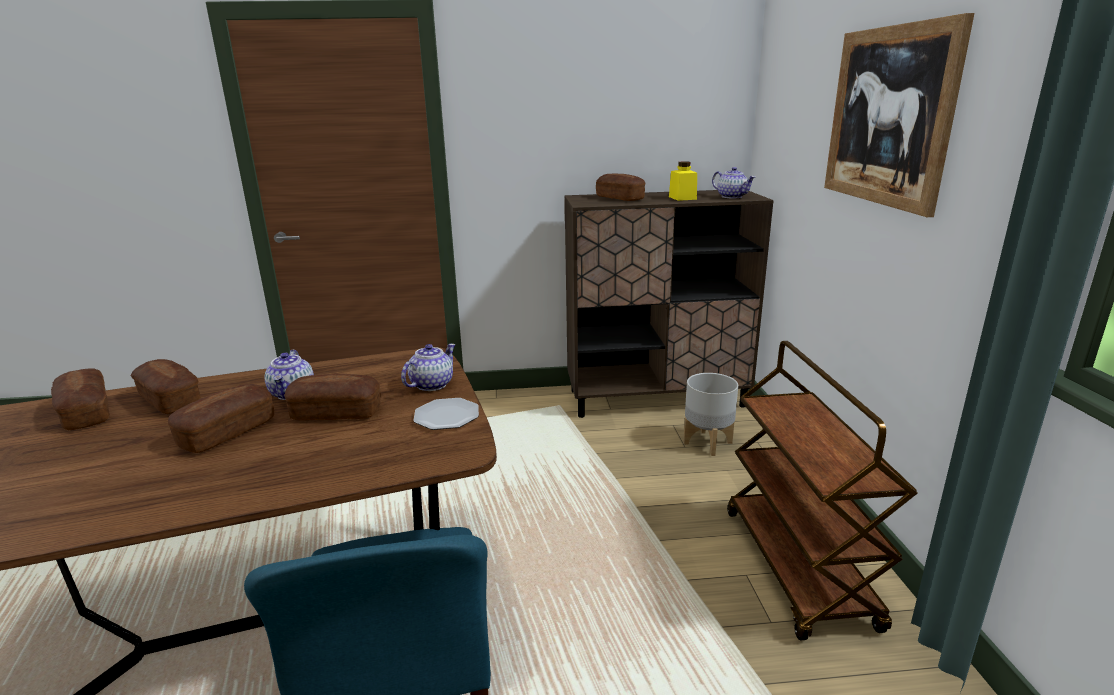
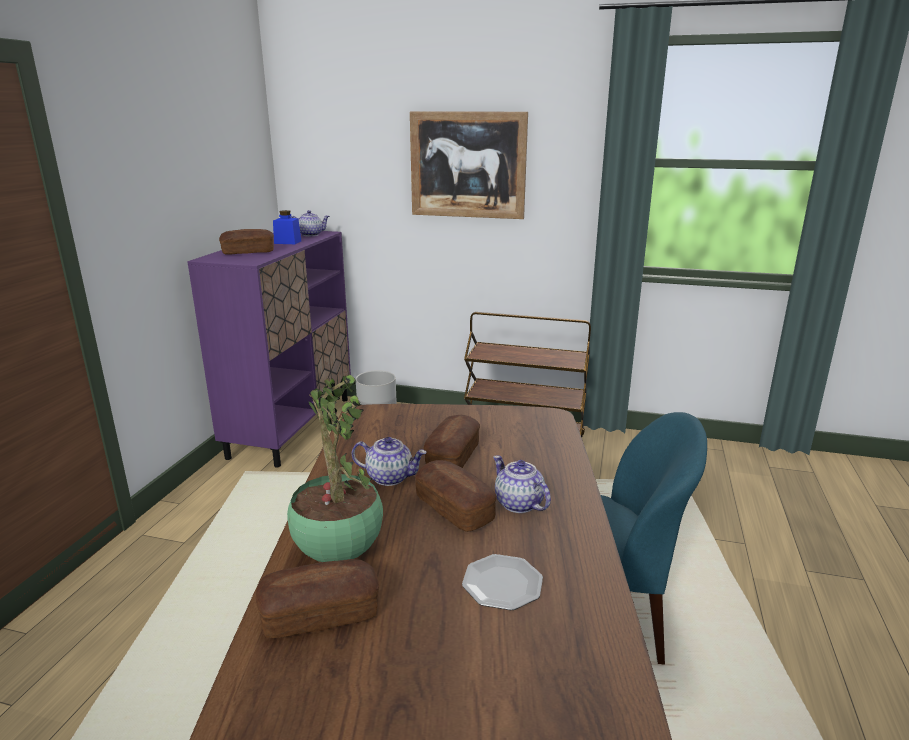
camera: 70 degrees left, 0 degrees up
(170, 400) = (337, 551): bread -> potted plant
(431, 384) = (429, 417): teapot -> teapot (518, 503)
(446, 416) = (494, 417): plate -> plate (503, 584)
(657, 398) = (292, 426): brown cabinet -> purple cabinet
(682, 198) = (287, 242): yellow jar -> blue jar

